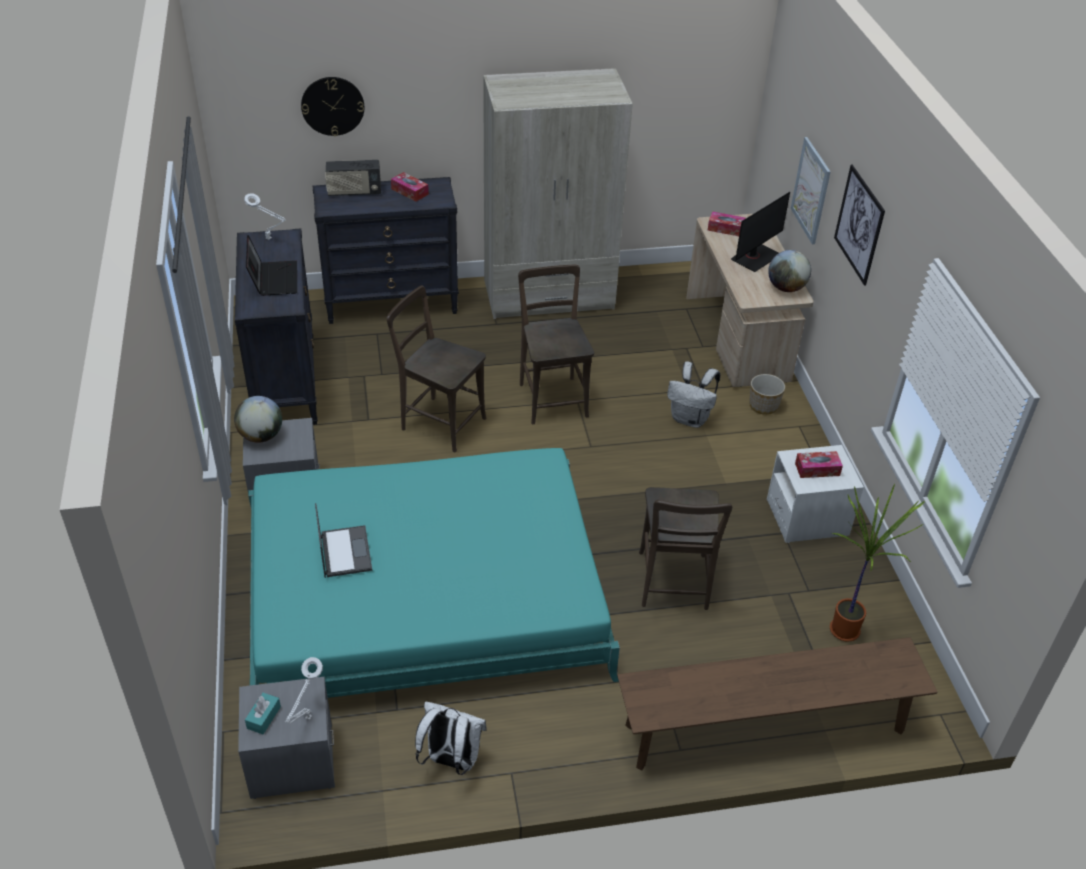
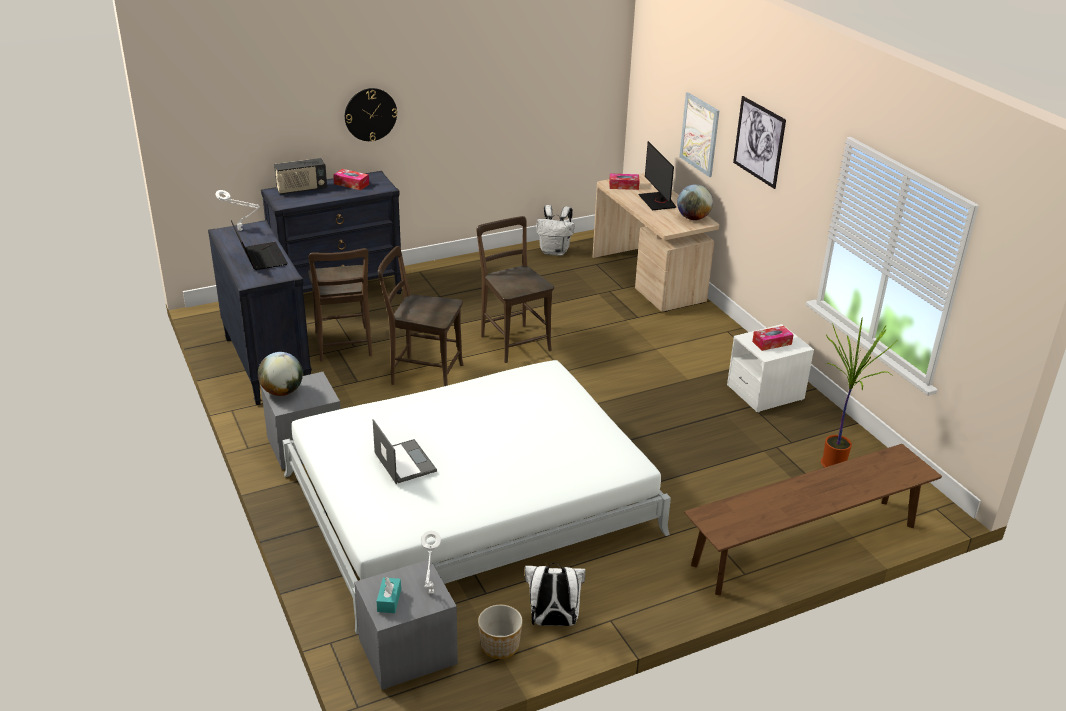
camera: 15 degrees left, 10 degrees down
(332, 106) = (277, 112): wall clock -> wall clock (370, 114)
(425, 597) = (472, 504): turquoise bed -> white bed
(549, 295) = (476, 270): beige wardrobe -> none
(673, 584) = (680, 457): brown chair -> brown chair (343, 346)
(690, 419) = (637, 339): white backpack -> white backpack (555, 251)
(755, 257) = (657, 201): monitor -> monitor turned 135 degrees clockwise
(763, 406) = (691, 322): planter -> planter (499, 646)

